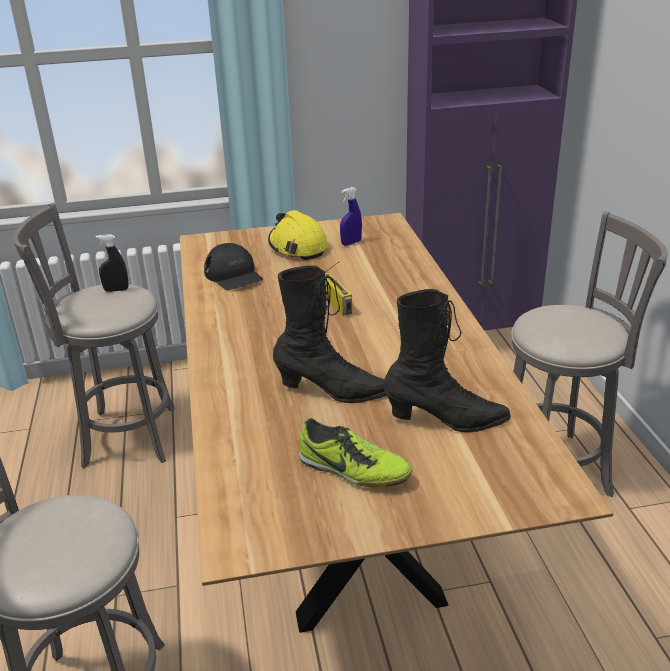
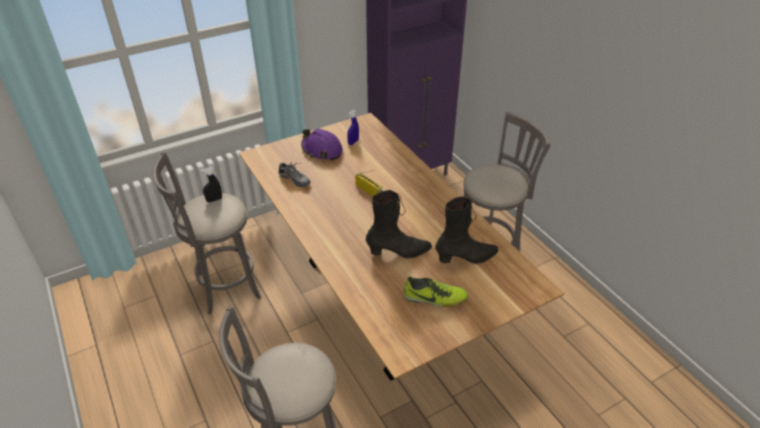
camera: 20 degrees left, 10 degrees up
(233, 275) = (294, 179): black cap -> shoe
(297, 246) = (322, 150): yellow hard hat -> purple hard hat

